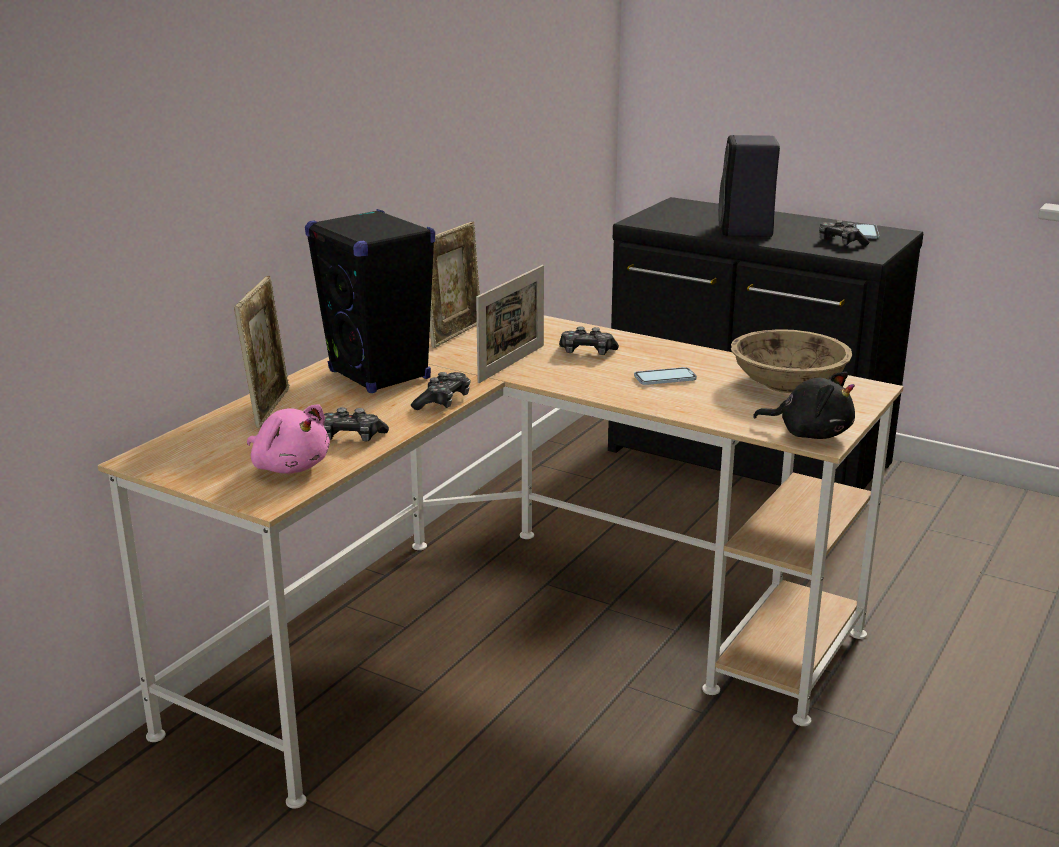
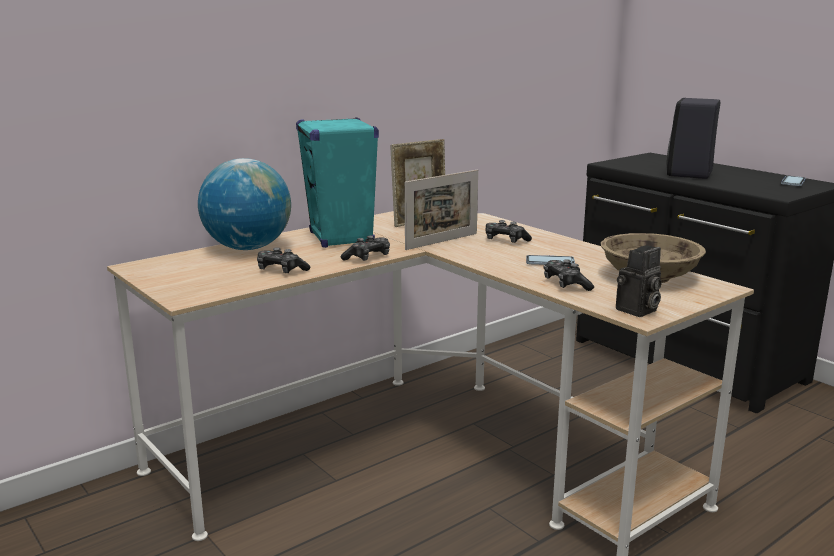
camera: 20 degrees right, 5 degrees down
(268, 407) = (248, 248): picture frame -> globe
(289, 466) = (221, 282): pink plush toy -> none
(380, 375) = (341, 238): black speaker -> turquoise speaker
(810, 433) = (637, 311): black plush toy -> camera
(840, 243) = (763, 186): game controller -> game controller (566, 284)

